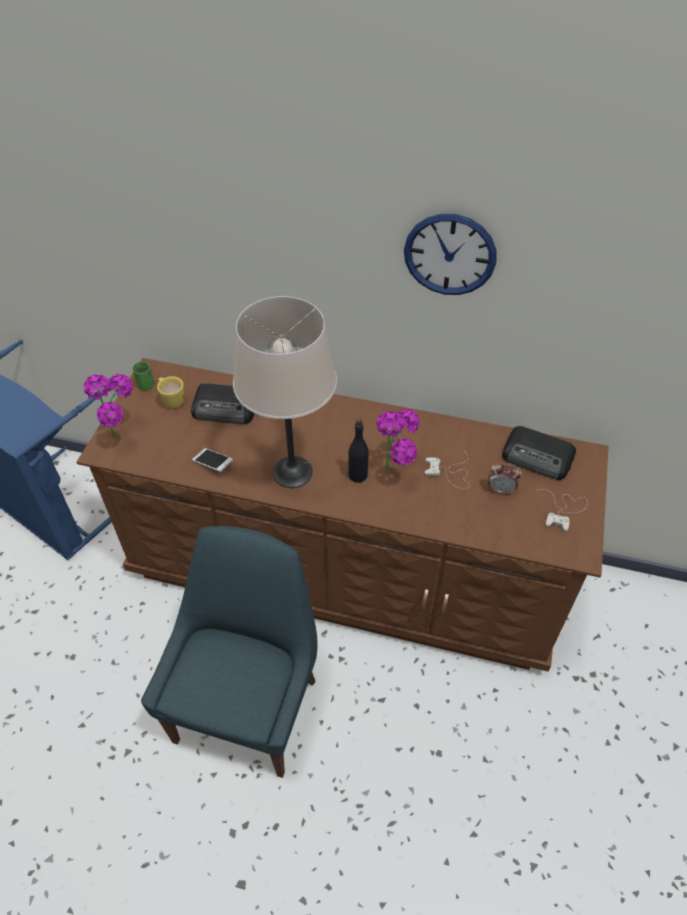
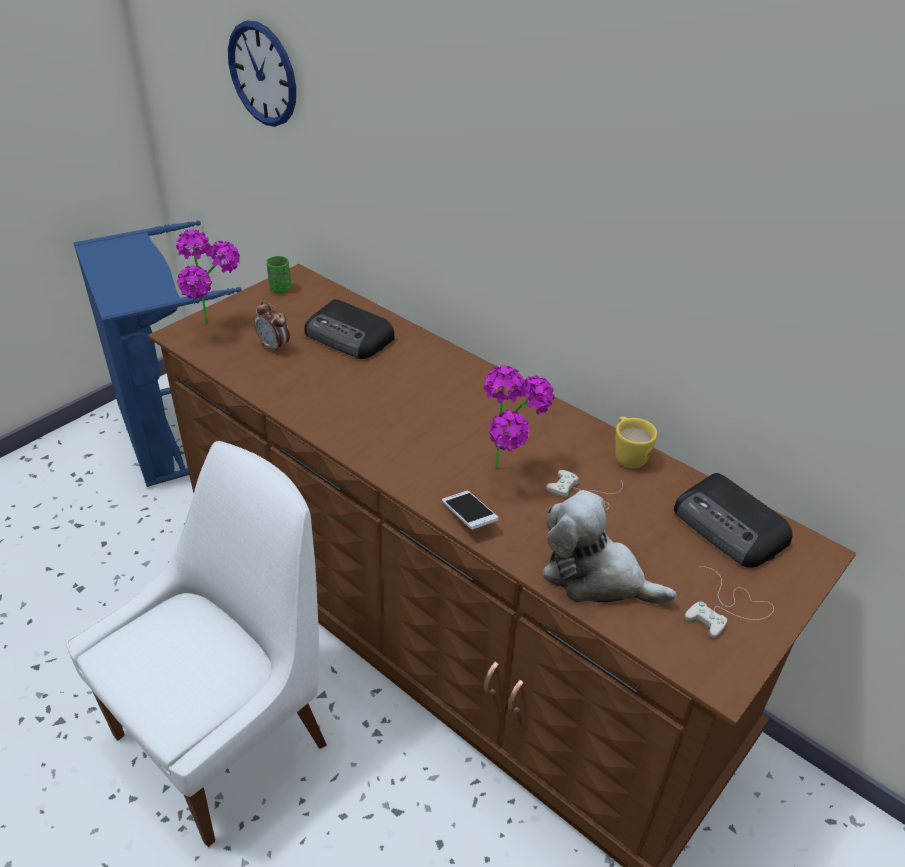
camera: 25 degrees right, 10 degrees down
(171, 400) = (296, 310): yellow mug -> yellow mug (627, 454)
(213, 464) = (289, 386): phone -> phone (469, 517)
(248, 705) = (228, 735): blue chair -> white chair
(292, 472) = (376, 427): beige table lamp -> none
(357, 475) = (455, 458): black bottle -> none
(450, 254) = (658, 164): wall clock -> wall clock (262, 74)
(486, 521) = (596, 577): none -> plush toy
(501, 490) = (645, 547): alarm clock -> alarm clock (274, 347)

